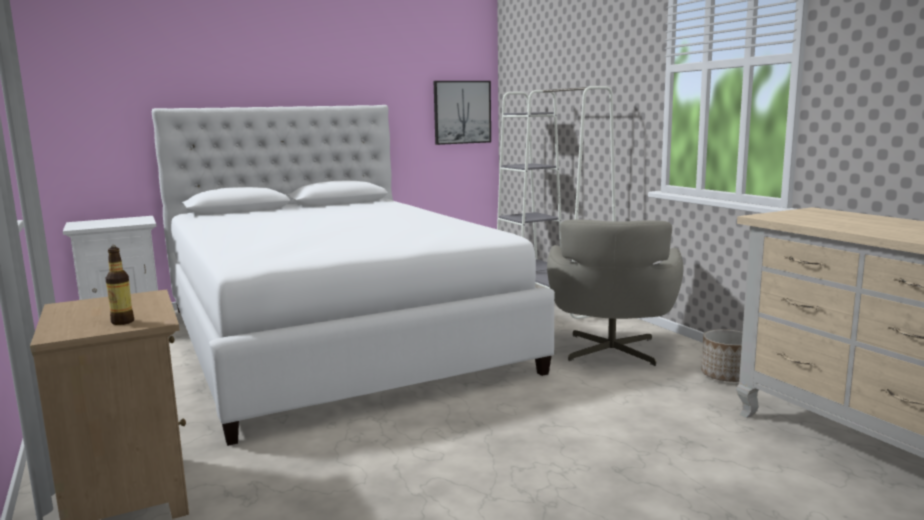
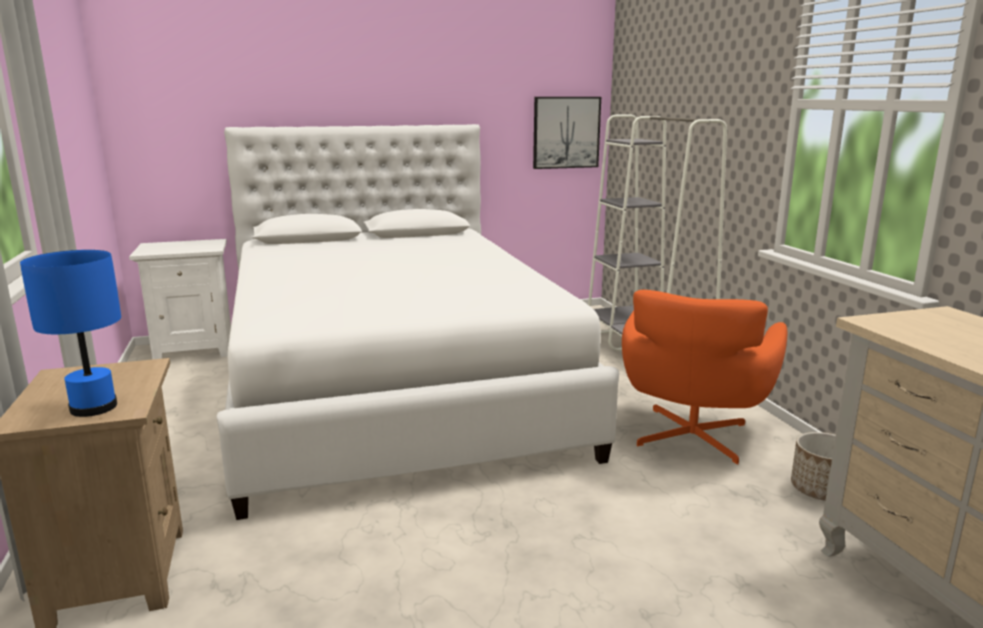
camera: 10 degrees right, 5 degrees up
(123, 322) = (94, 408): bottle -> blue table lamp
(611, 351) = (691, 437): grey armchair -> orange armchair

